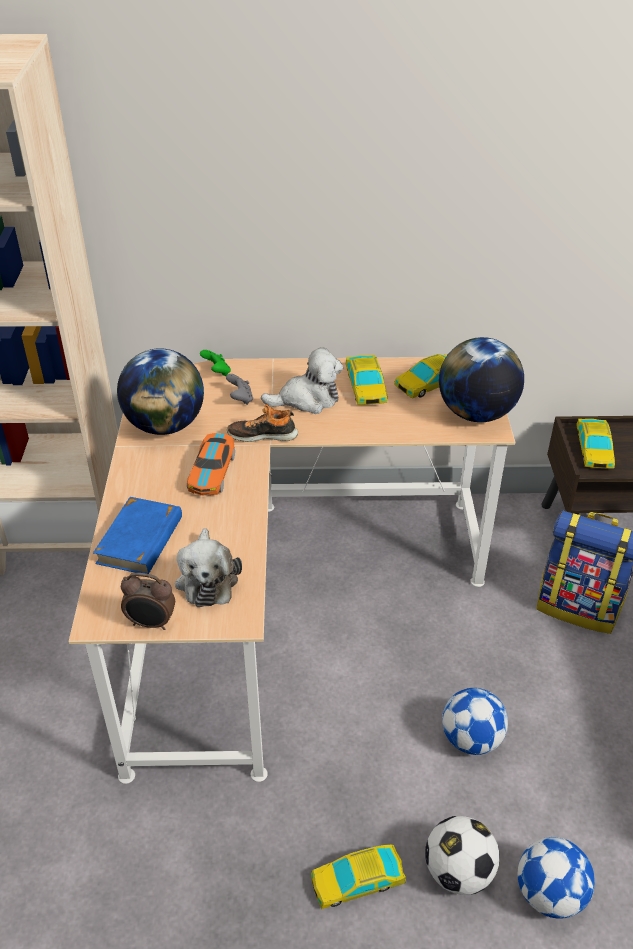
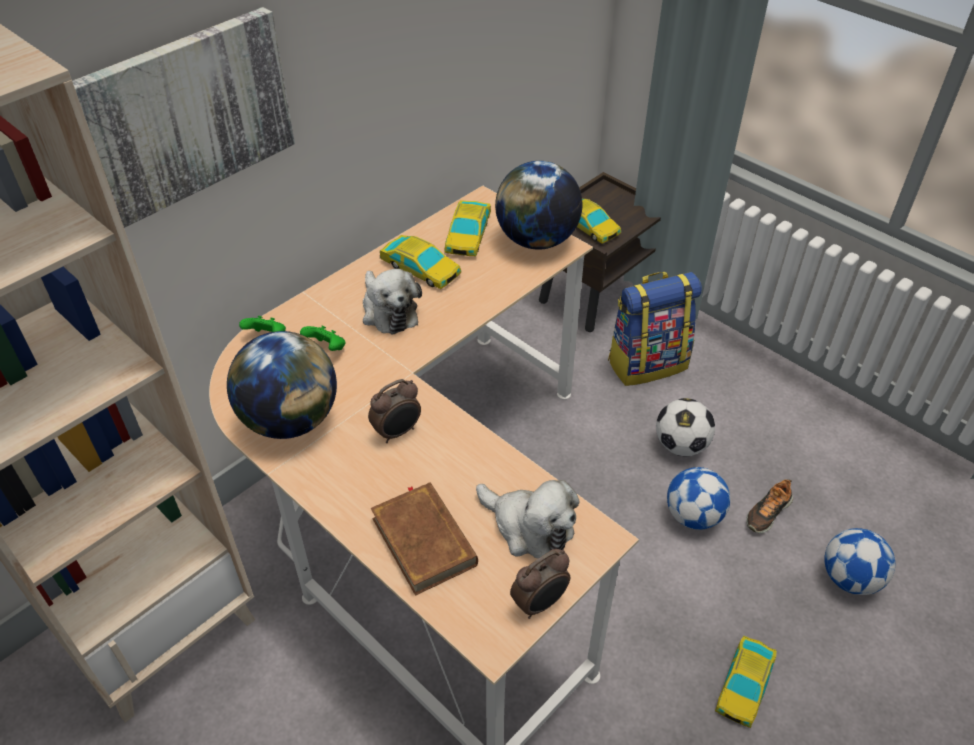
camera: 45 degrees left, 5 degrees up
(141, 540) = (424, 541): blue book -> brown book
(196, 175) = (181, 118): none -> picture
(212, 472) = (398, 432): toy car -> alarm clock
(240, 399) = (327, 348): grey game controller -> green game controller
(263, 434) = (394, 368): shoe -> shoe (767, 512)
(307, 399) = (388, 311): plush toy -> plush toy turned 120 degrees clockwise
(458, 872) = (790, 616): football -> football (681, 445)

